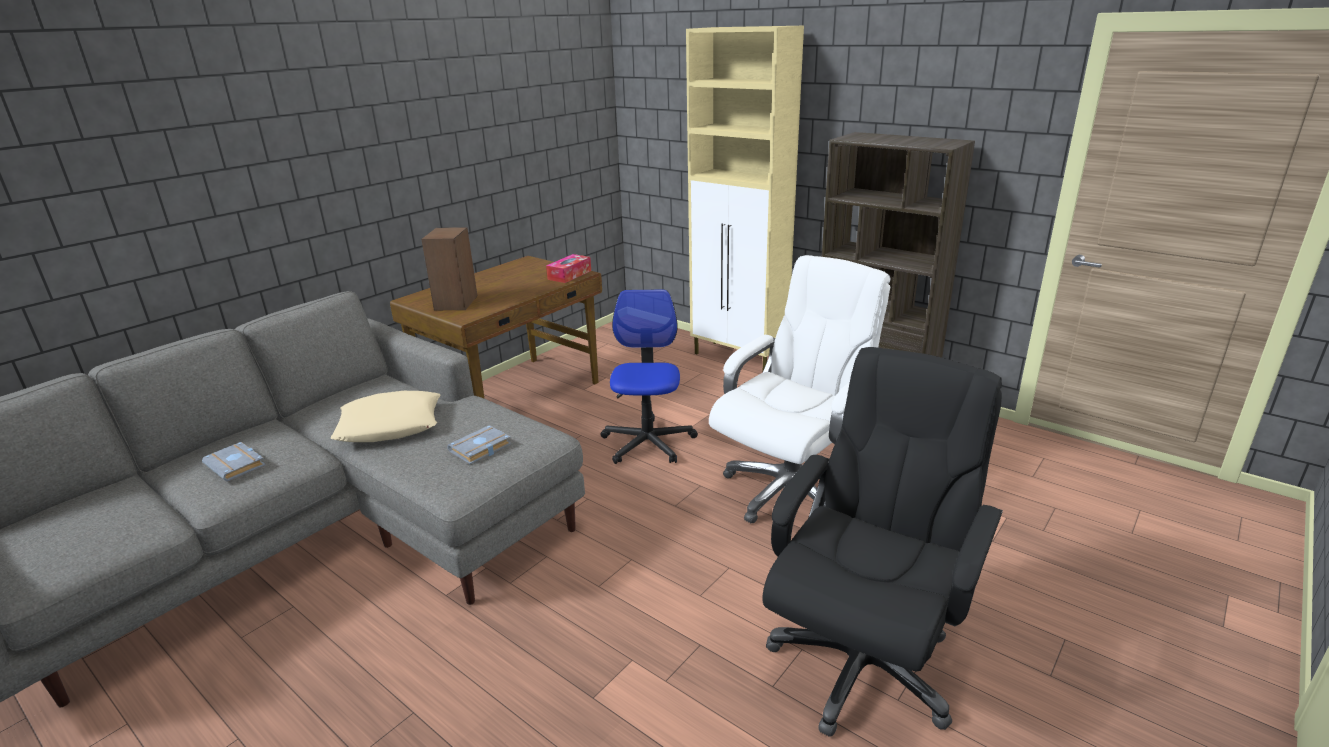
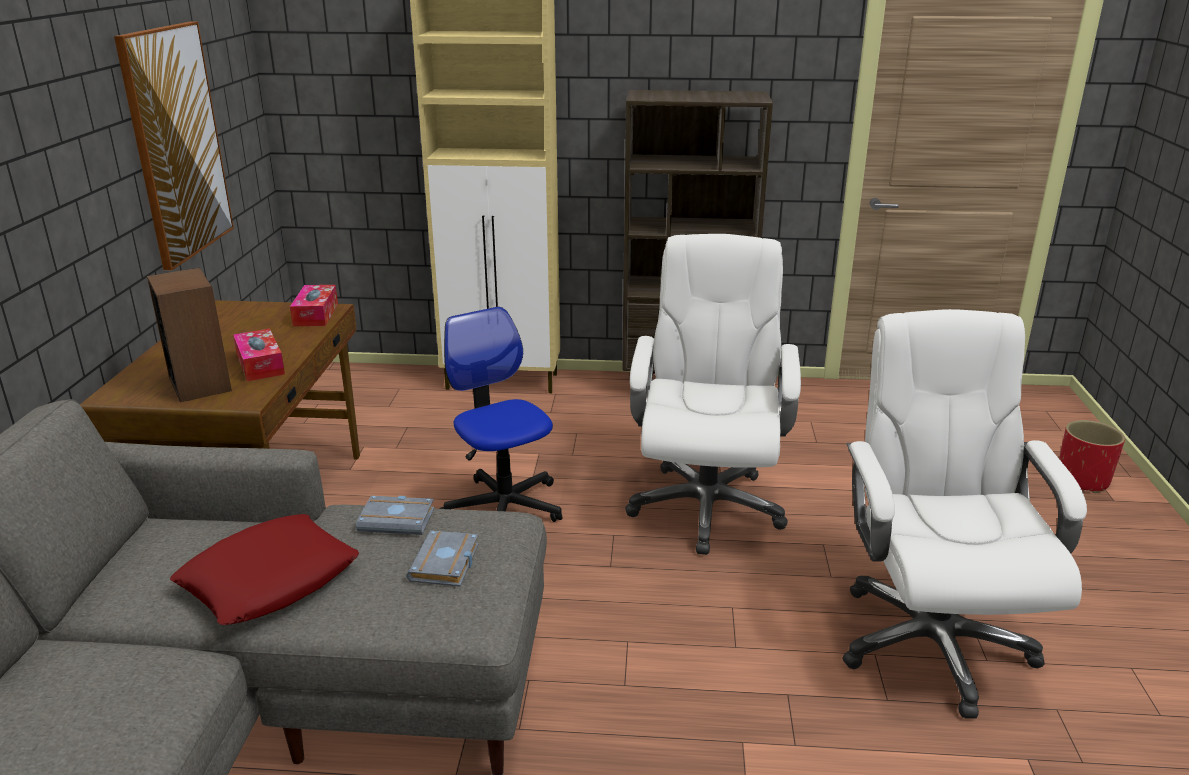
camera: 35 degrees left, 0 degrees up
(237, 465) = (86, 722): grey book -> grey book (398, 519)
(390, 425) = (270, 579): beige pillow -> red pillow
(499, 298) = (260, 364): none -> tissue box
(517, 148) = (176, 143): none -> picture
(863, 662) = (931, 641): black office chair -> white office chair
(1205, 594) = (1082, 480): none -> red planter

